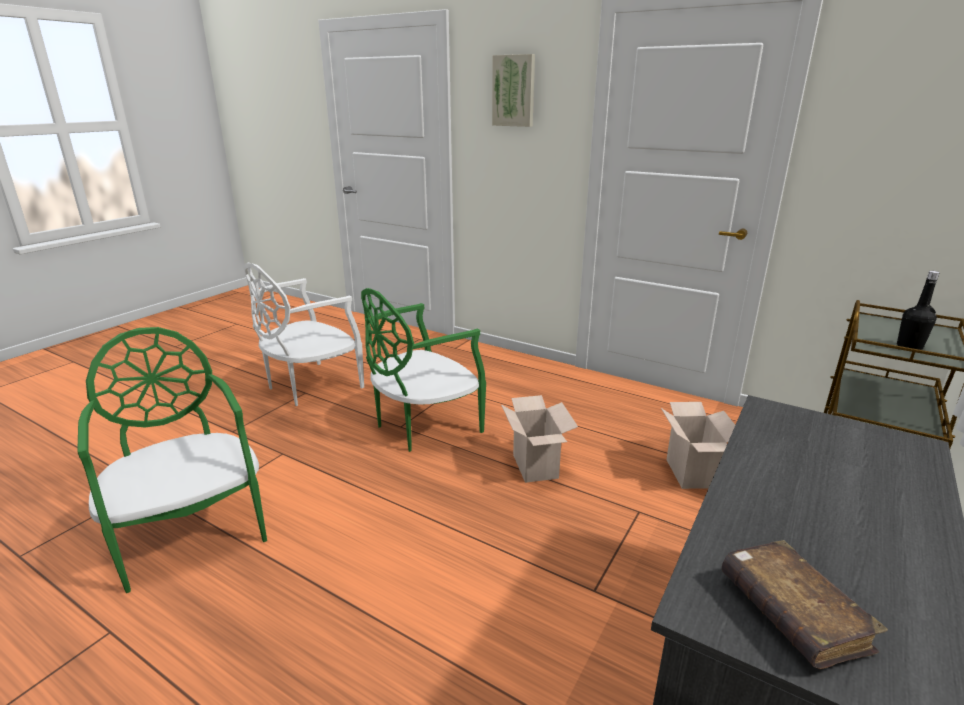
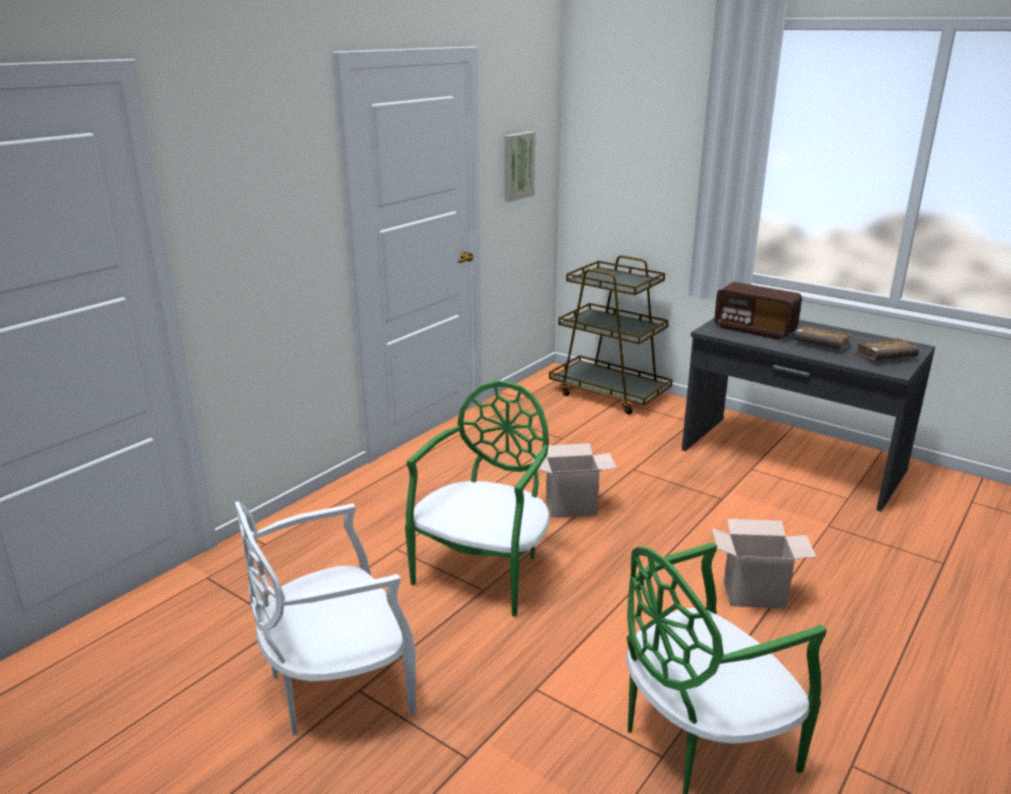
camera: 85 degrees left, 0 degrees up
(311, 386) = (336, 686): white chair -> white chair turned 105 degrees clockwise
(423, 426) = (485, 572): green chair -> green chair turned 120 degrees counterclockwise
(514, 91) = (255, 167): picture -> picture (517, 166)
(693, 474) = (584, 440): cardboard box -> cardboard box (755, 594)
(800, 521) = (821, 345): none -> brown book
(821, 451) = (754, 329): none -> radio
(909, 347) = (630, 282): black bottle -> none

